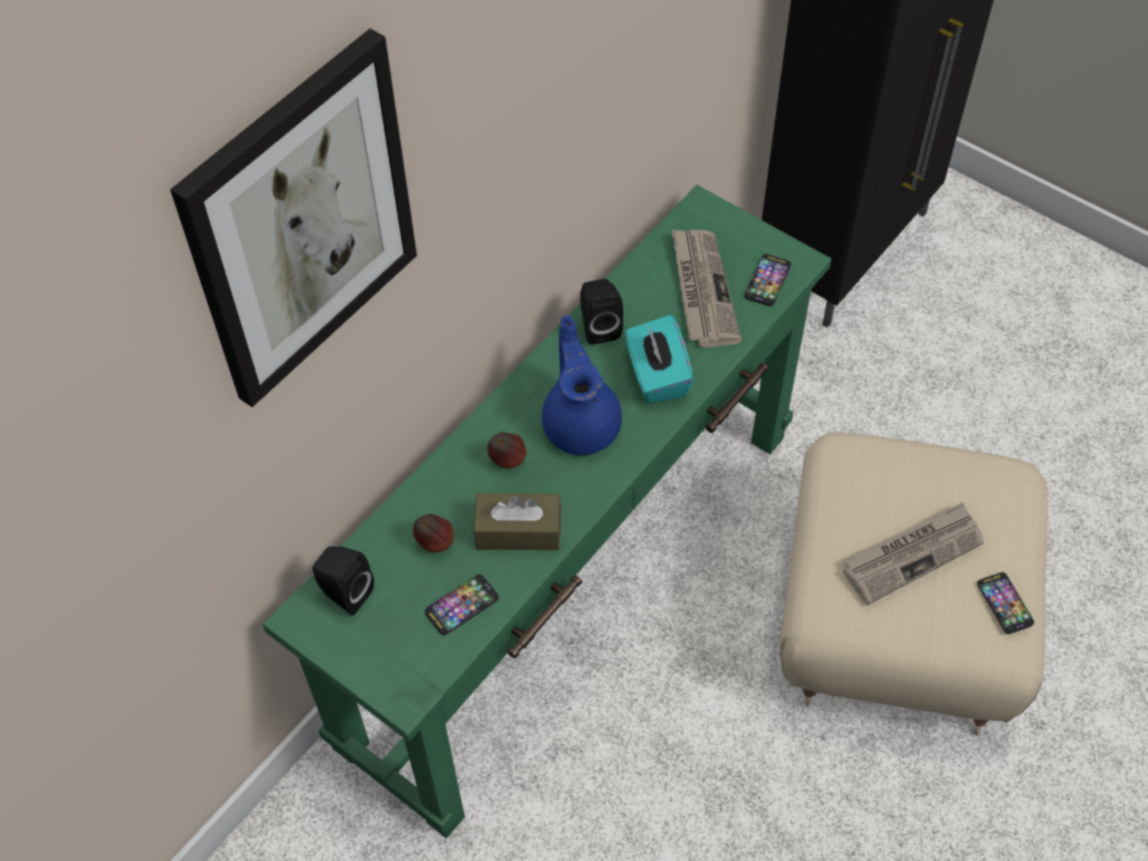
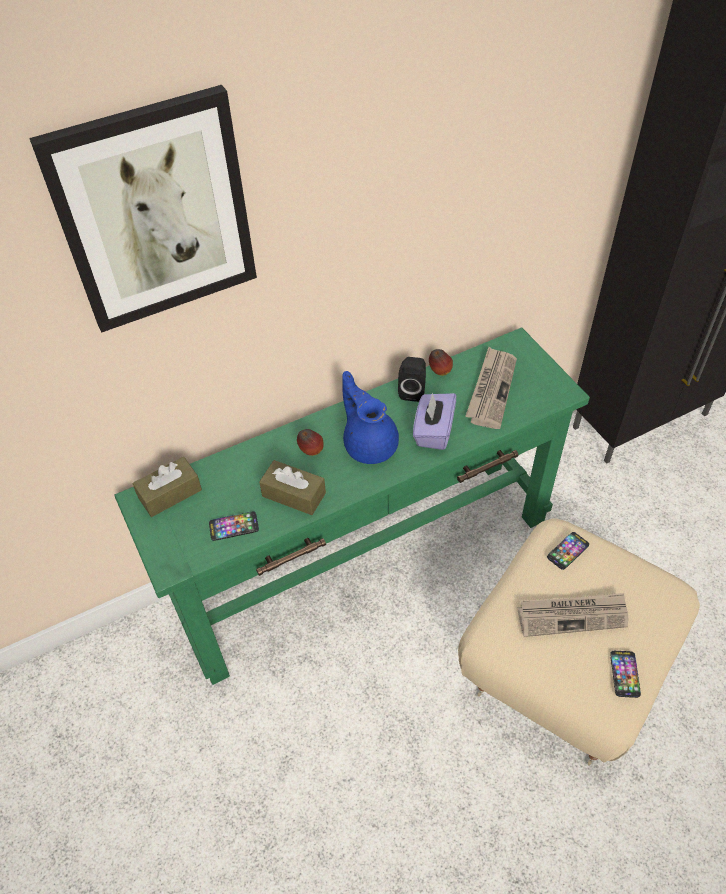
camera: 25 degrees right, 5 degrees down
(344, 593) = (170, 494): black speaker -> brown tissue box
(435, 544) = (239, 484): apple -> apple (439, 372)
(581, 423) = (369, 444): blue teapot -> blue teapot turned 45 degrees counterclockwise
(657, 376) = (433, 431): turquoise tissue box -> purple tissue box
(767, 281) = (538, 397): phone -> phone (567, 551)

